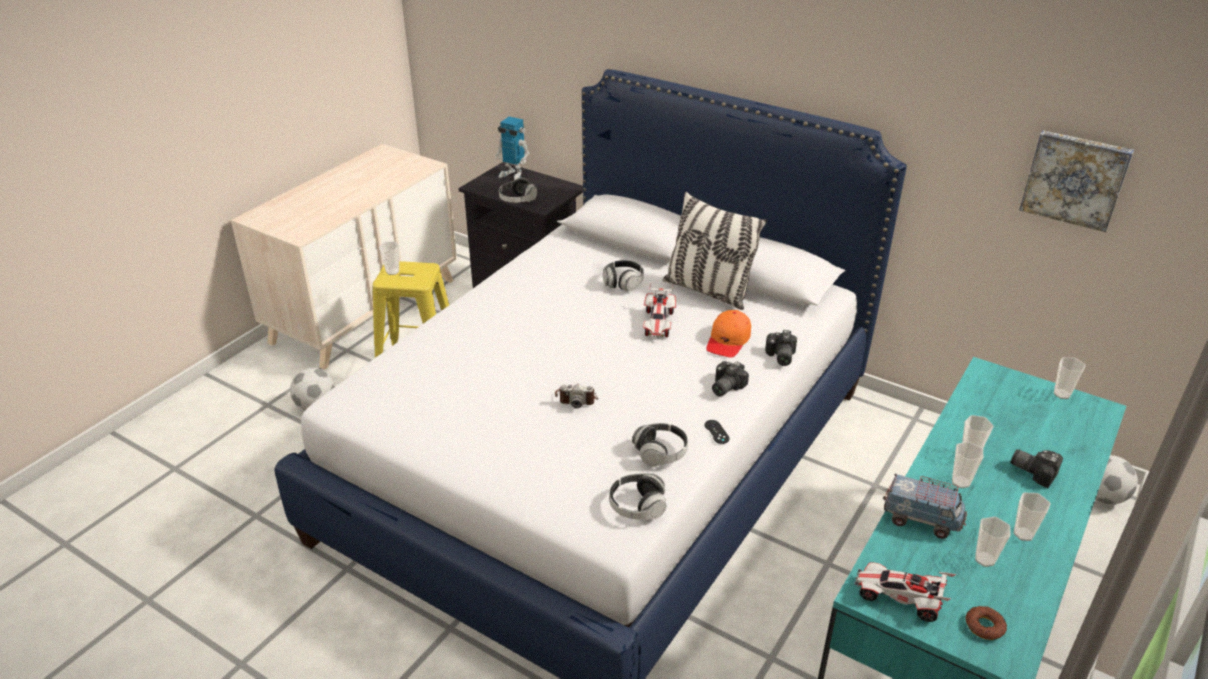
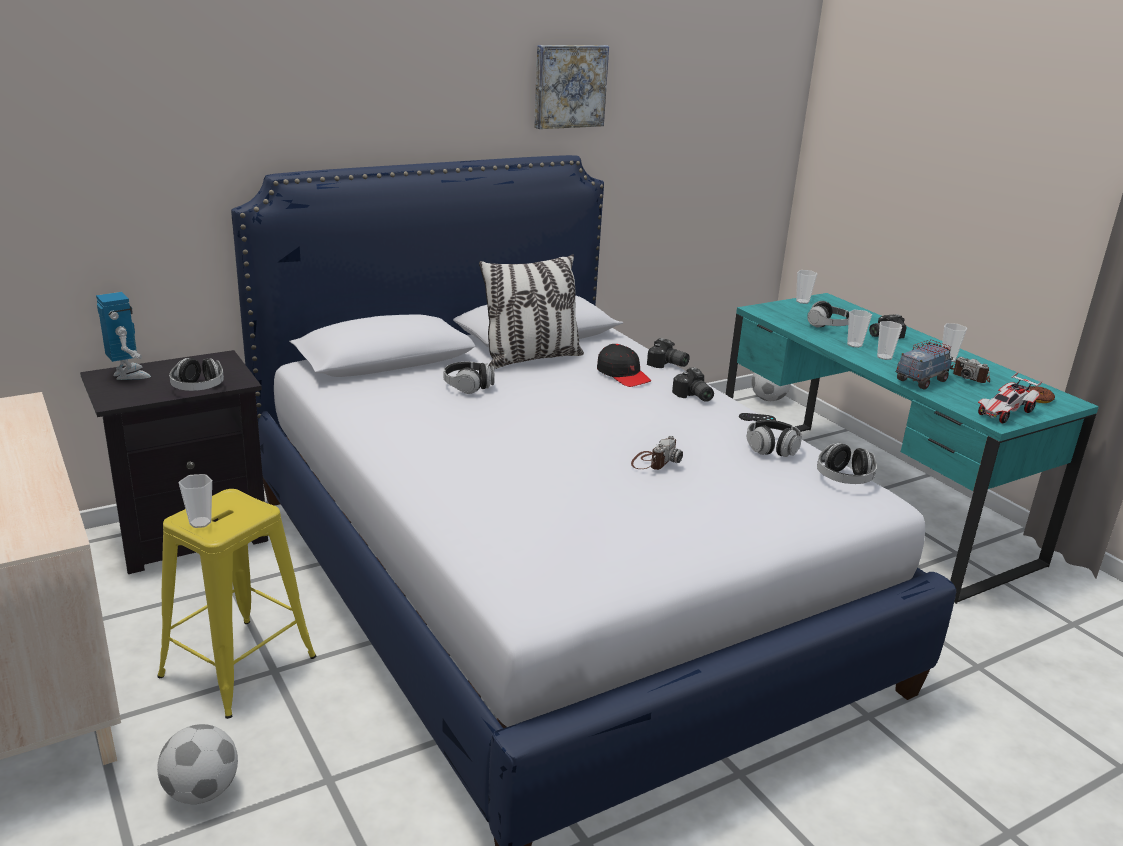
camera: 65 degrees left, 10 degrees down
(513, 174) = (128, 375): toy robot -> toy robot turned 90 degrees counterclockwise
(658, 323) = (562, 392): toy car -> none
(728, 340) = (623, 375): orange cap -> black cap
(984, 559) = (970, 377): cup -> camera
(1005, 426) = (828, 326): none -> headphones
(1075, 179) = (704, 153): picture -> picture (569, 86)

